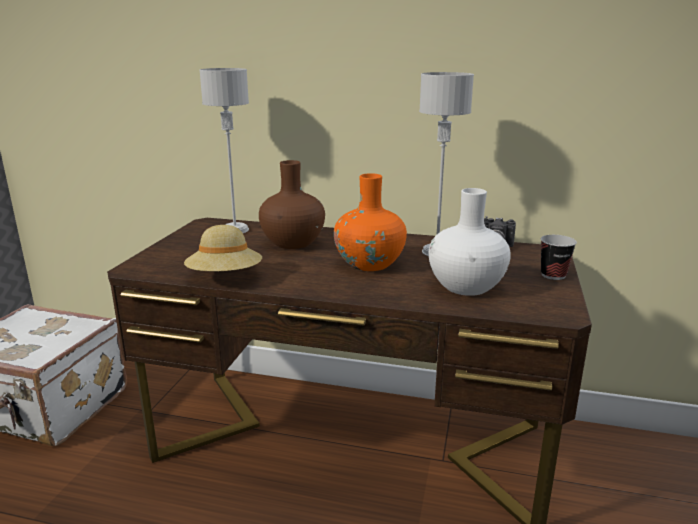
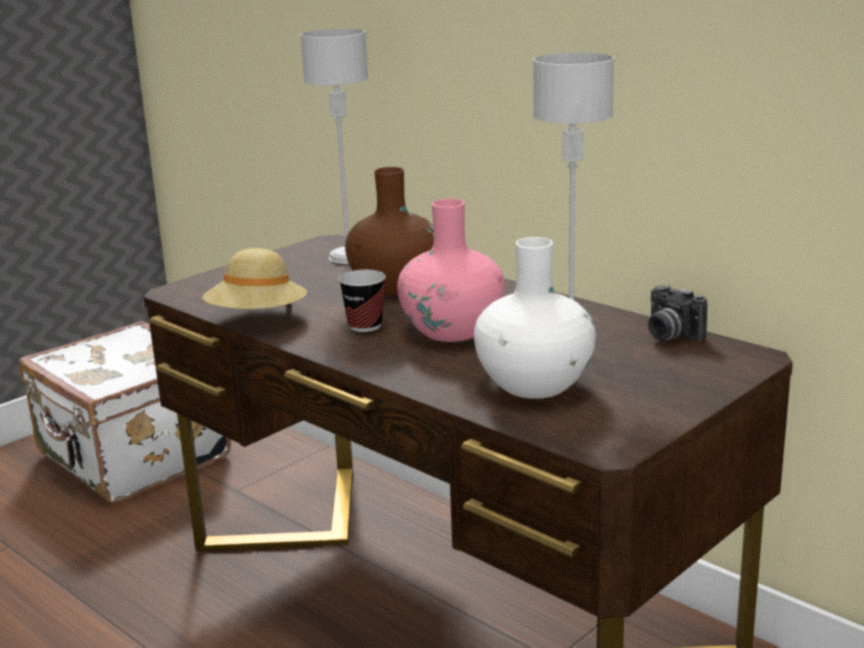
camera: 30 degrees right, 0 degrees up
(369, 264) = (452, 331): orange vase -> pink vase
(553, 275) = (692, 393): cup -> cup (365, 326)

